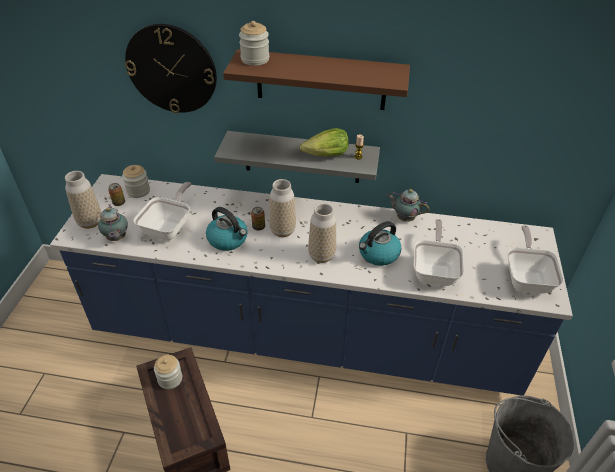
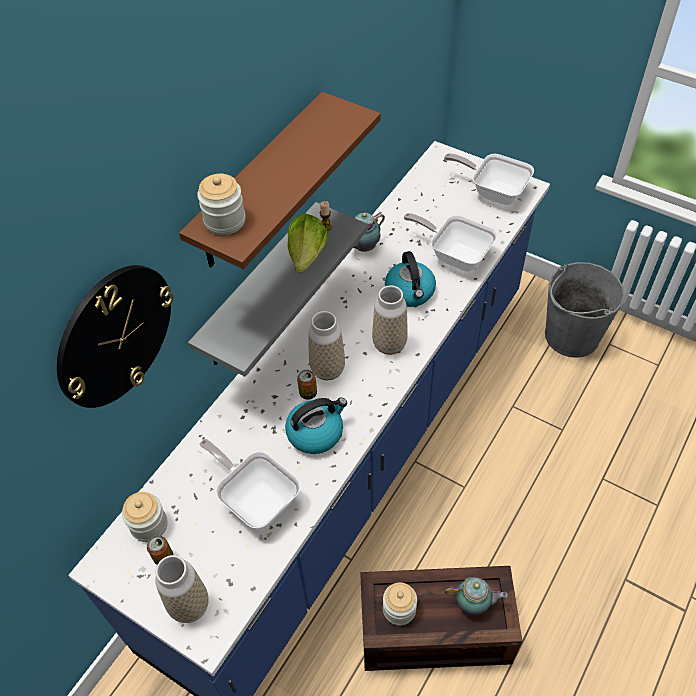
camera: 65 degrees left, 10 degrees up
(116, 238) = (246, 572): teapot -> teapot (473, 604)

